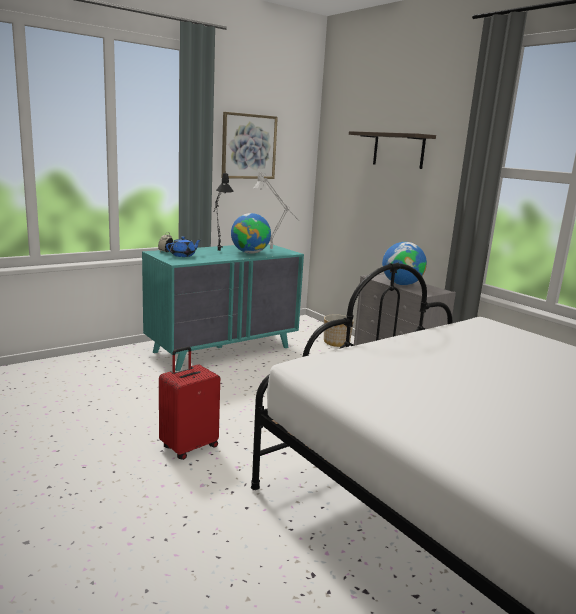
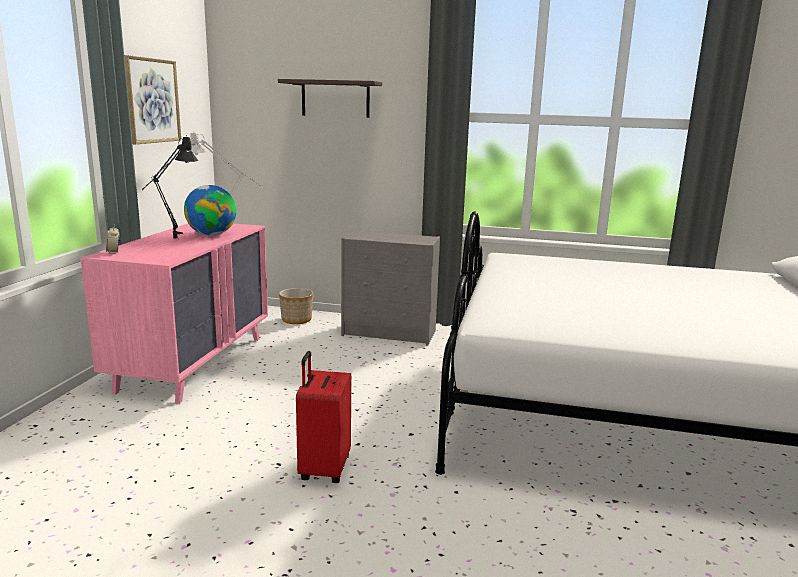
camera: 40 degrees left, 0 degrees up
(183, 255) = (148, 252): blue teapot -> none
(223, 349) = (193, 362): turquoise dresser -> pink dresser
(401, 284) = (390, 238): globe -> none

